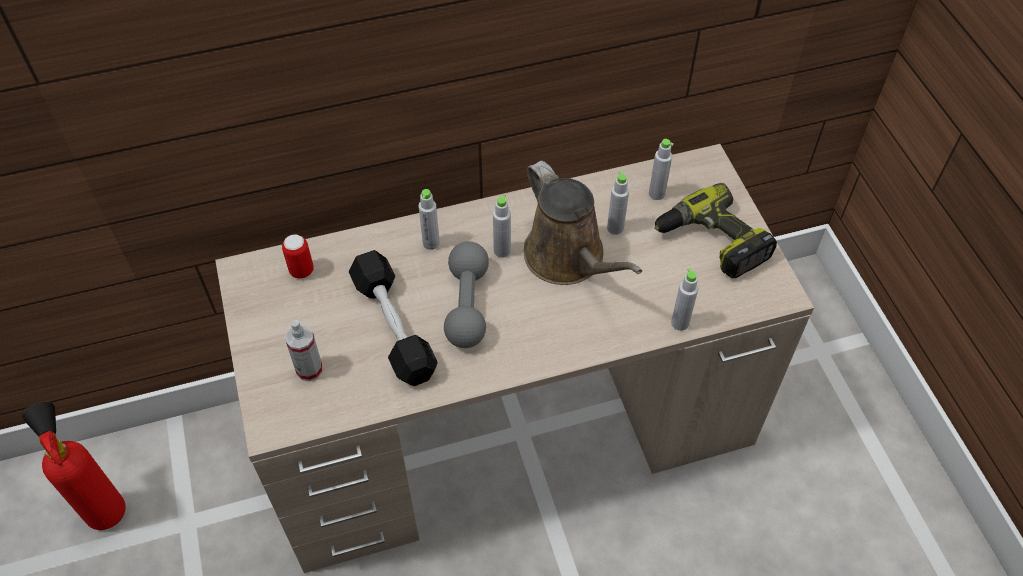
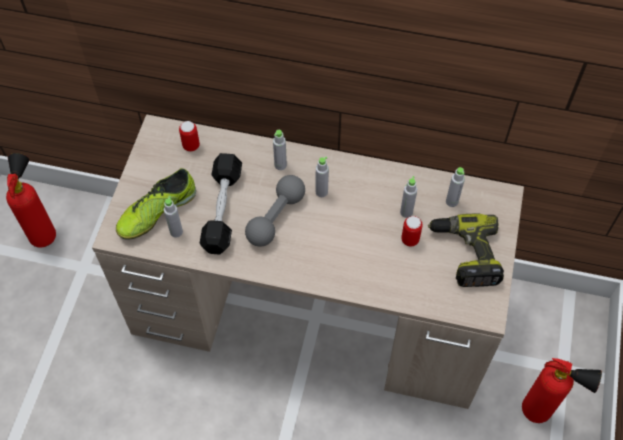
camera: 30 degrees right, 5 degrees up
(309, 369) = (157, 211): spray bottle -> shoe
(569, 259) = (361, 218): brown watering can -> none
(640, 256) = (410, 239): none -> can
(680, 323) = (403, 298): grey bottle -> grey bottle (176, 232)
(831, 406) = (543, 412): none -> fire extinguisher

